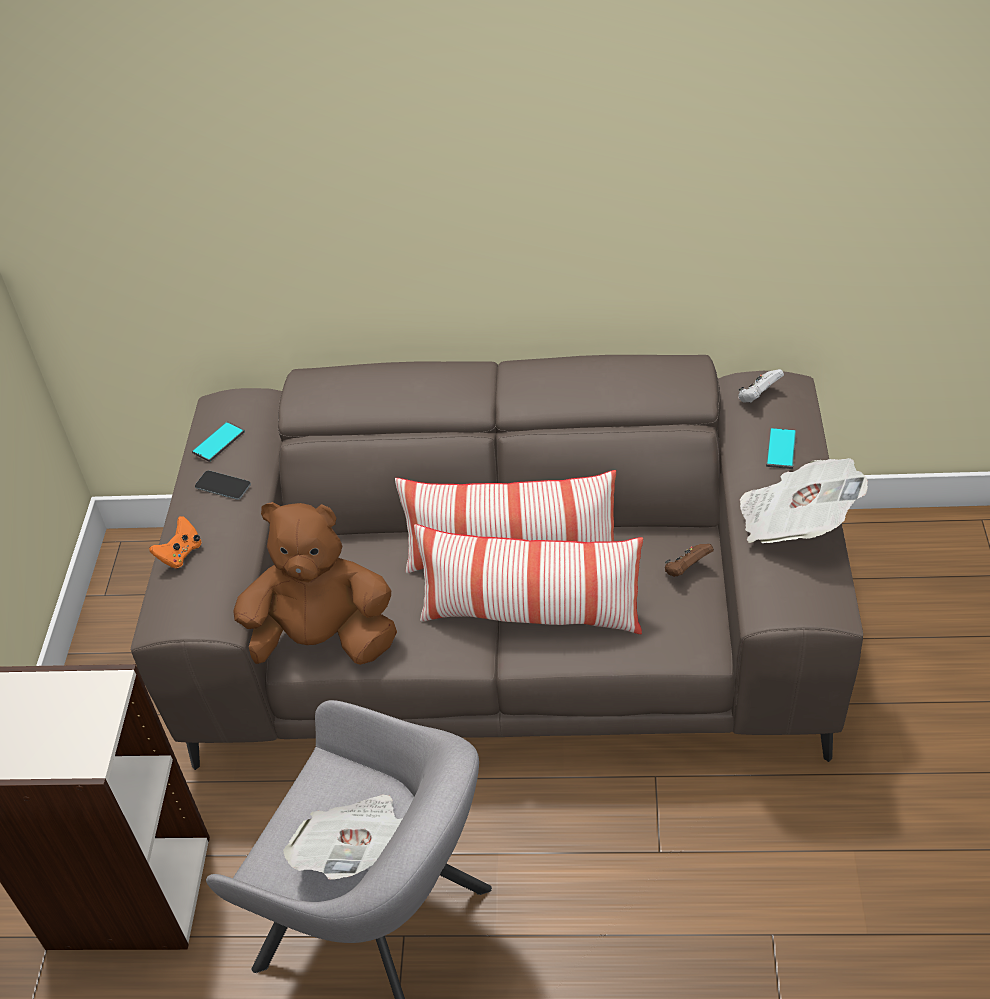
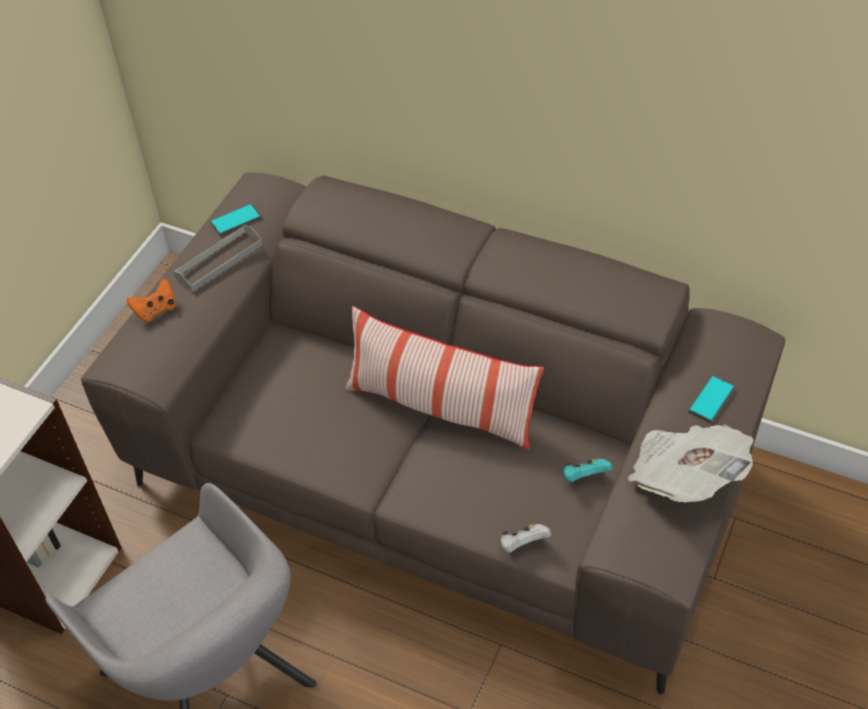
camera: 20 degrees right, 5 degrees up
(223, 485) = (219, 261): phone -> grey tray
(320, 640) = (247, 423): brown plush toy -> none
(359, 852) = (181, 622): newspaper -> none
(531, 614) = (429, 467): pillow -> none
(686, 569) = (584, 477): brown game controller -> turquoise game controller
(758, 396) = (719, 340): white game controller -> white game controller (523, 544)

